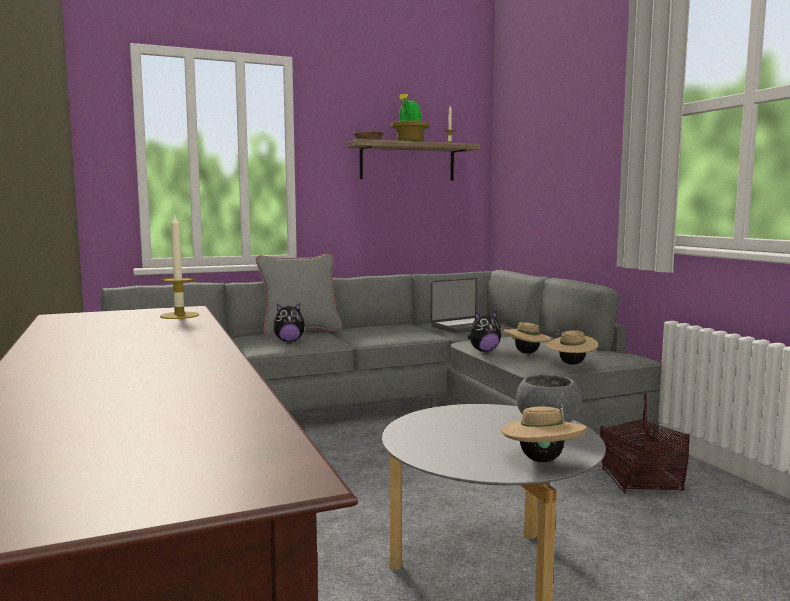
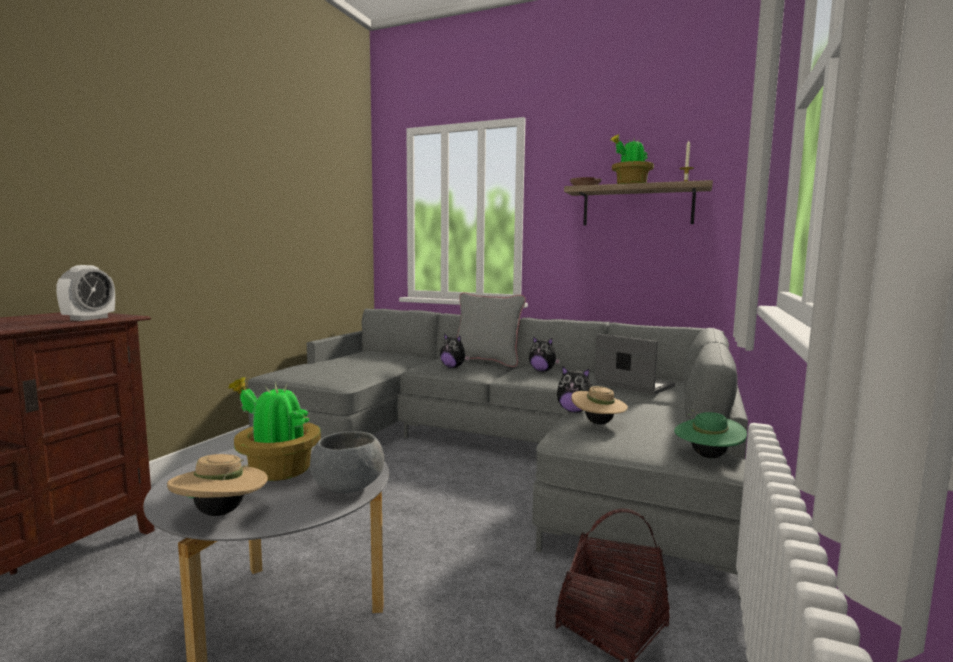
camera: 45 degrees right, 0 degrees up
(179, 315) = (89, 319): candle -> alarm clock
(372, 329) = (542, 371): none -> plush toy
(465, 326) = (633, 385): laptop -> laptop turned 150 degrees counterclockwise
(475, 433) = (277, 471): none -> potted plant
(571, 363) = (605, 446): beige hat -> none
(622, 354) = (707, 456): none -> green hat

